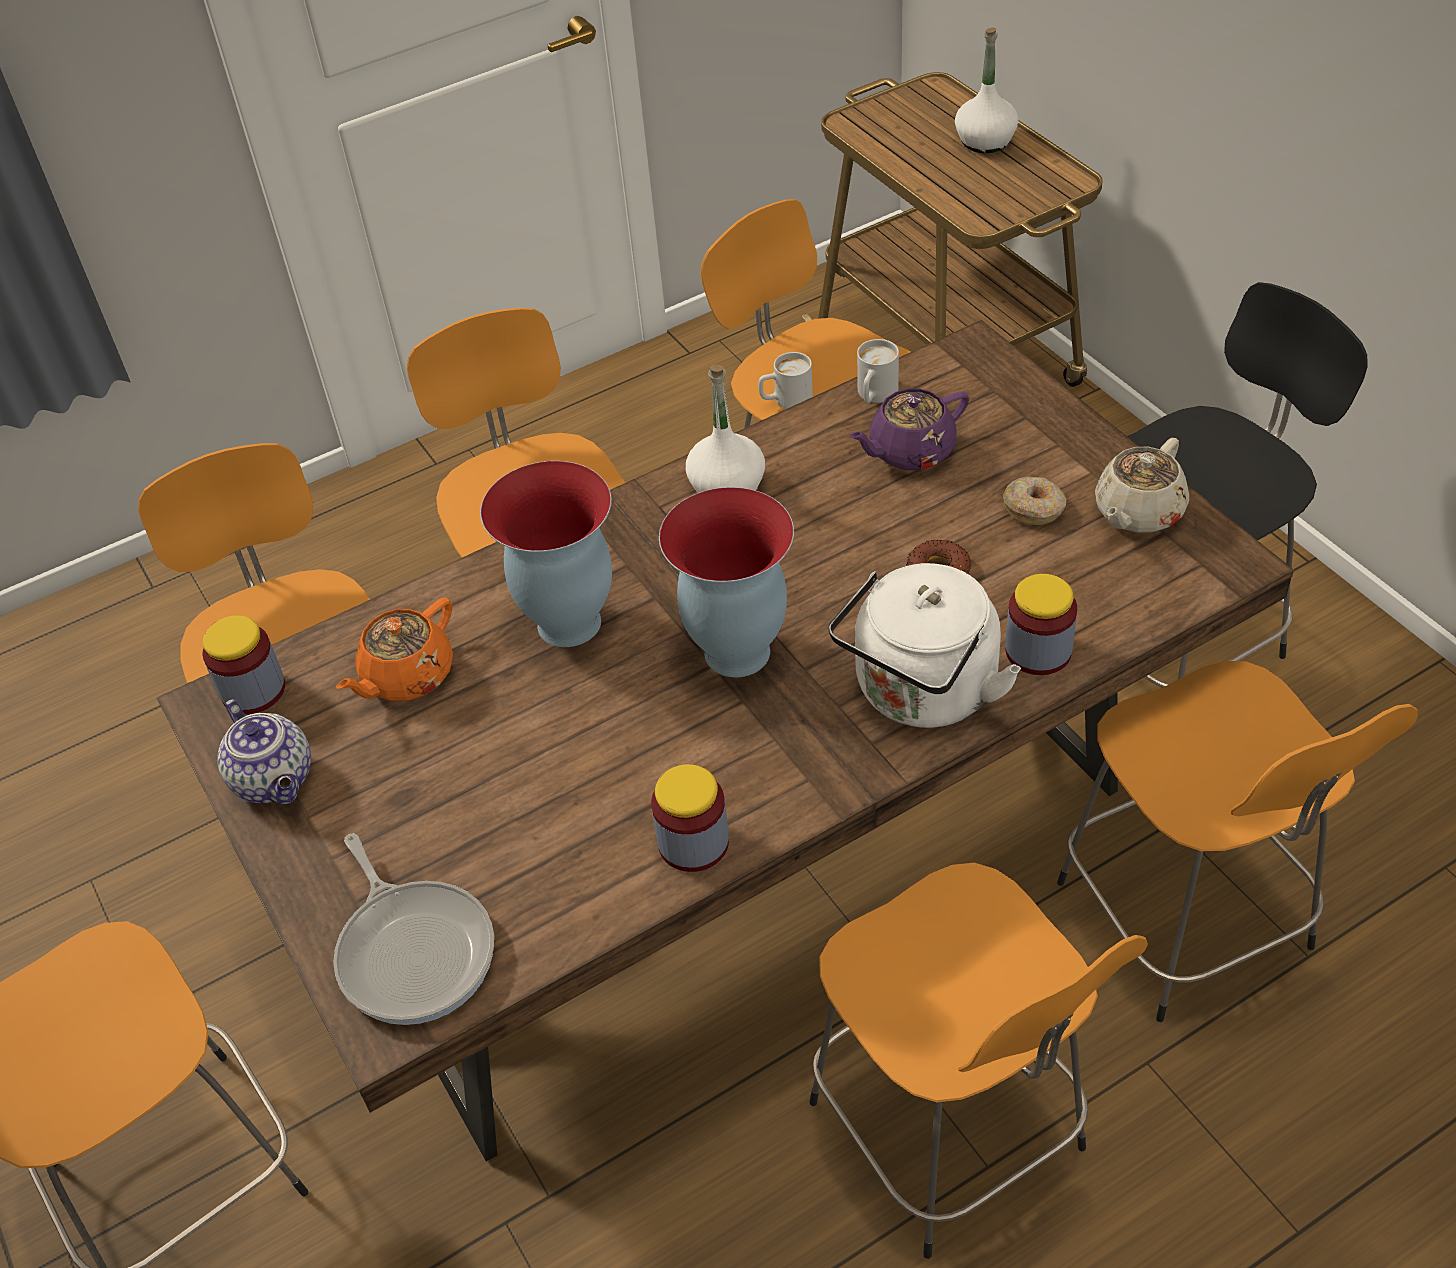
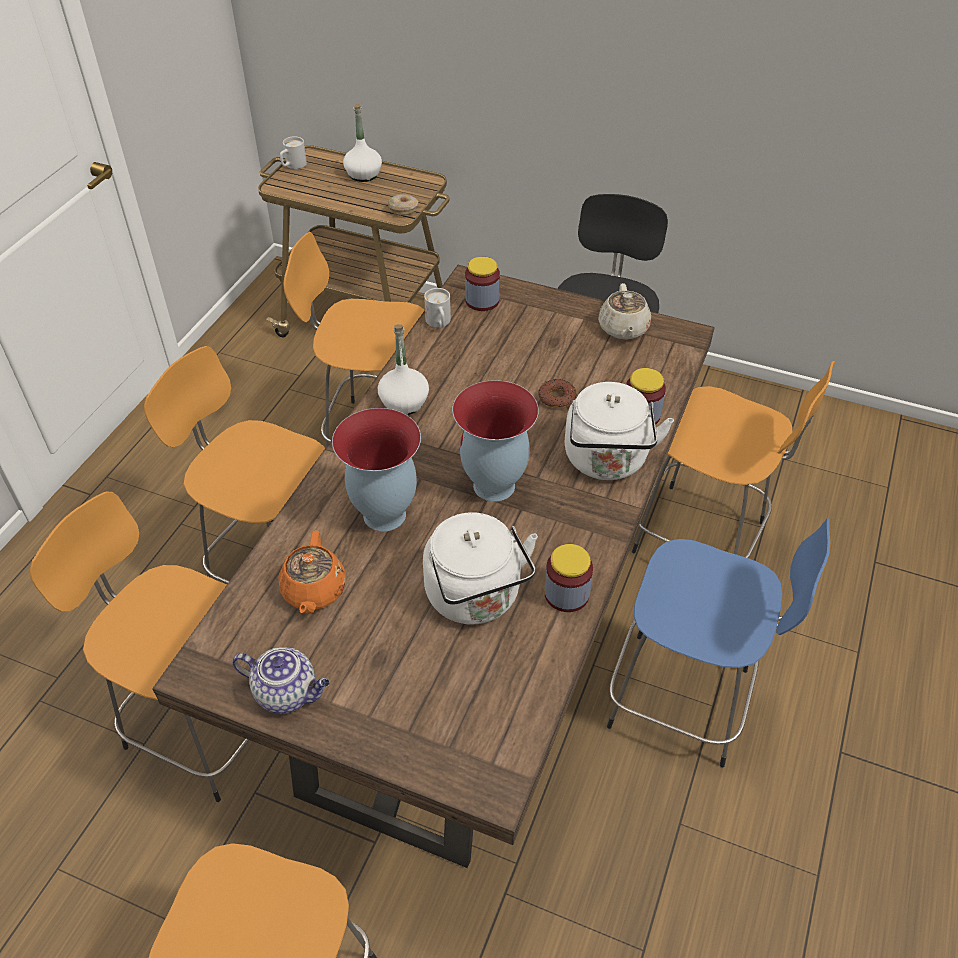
camera: 40 degrees left, 0 degrees up
(253, 690) = (219, 649): jar -> jar (482, 301)
(414, 951) = (471, 737): frying pan -> none
(578, 786) = (476, 598): none -> white kettle
(785, 400) = (357, 353): white mug -> white mug (293, 166)
(910, 451) = (485, 344): purple teapot -> none
(951, 1133) = (684, 700): orange stool -> blue stool
(1034, 508) = (574, 347): donut -> donut (403, 209)

